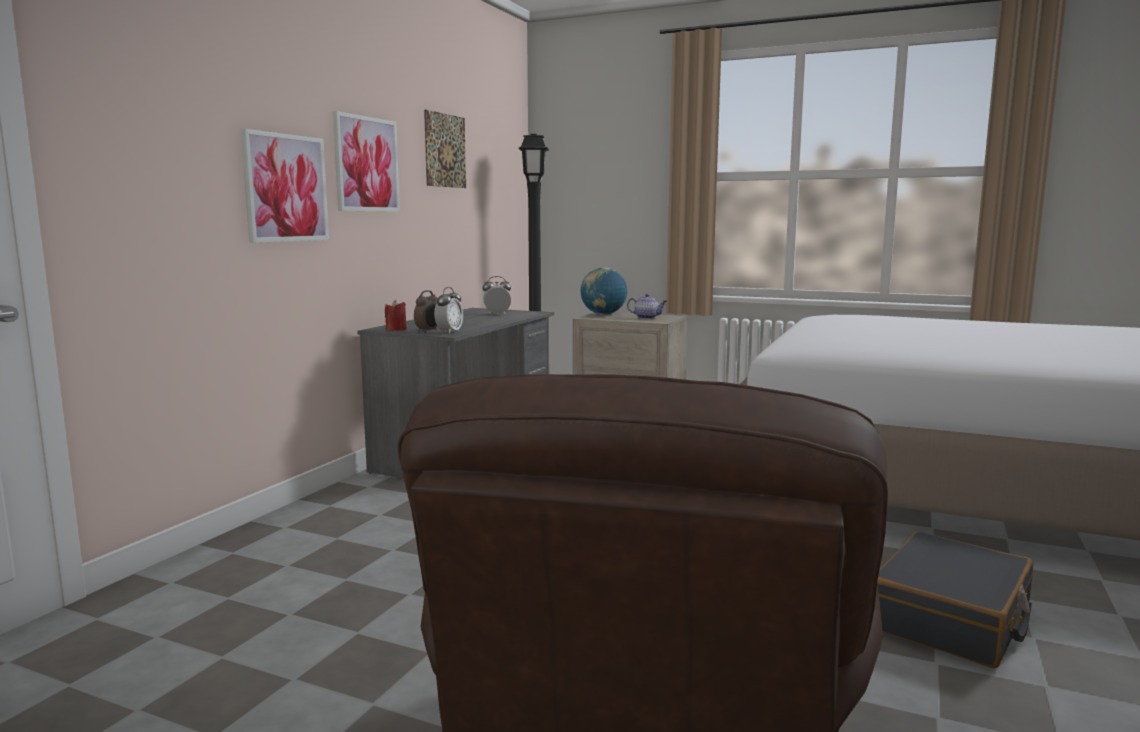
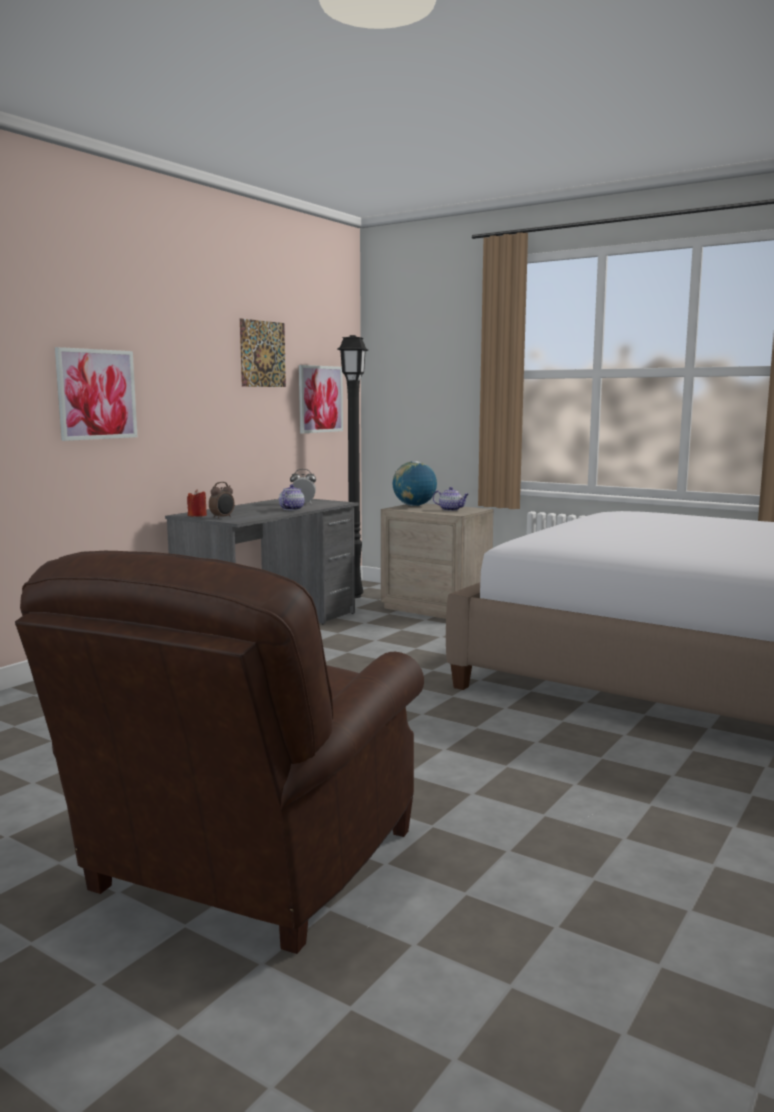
camera: 10 degrees right, 0 degrees up
(366, 164) = (177, 370): picture -> picture (320, 399)
(449, 332) = (239, 519): alarm clock -> none
(493, 320) = (291, 509): none -> teapot
(950, 619) = (589, 785): black suitcase -> none

